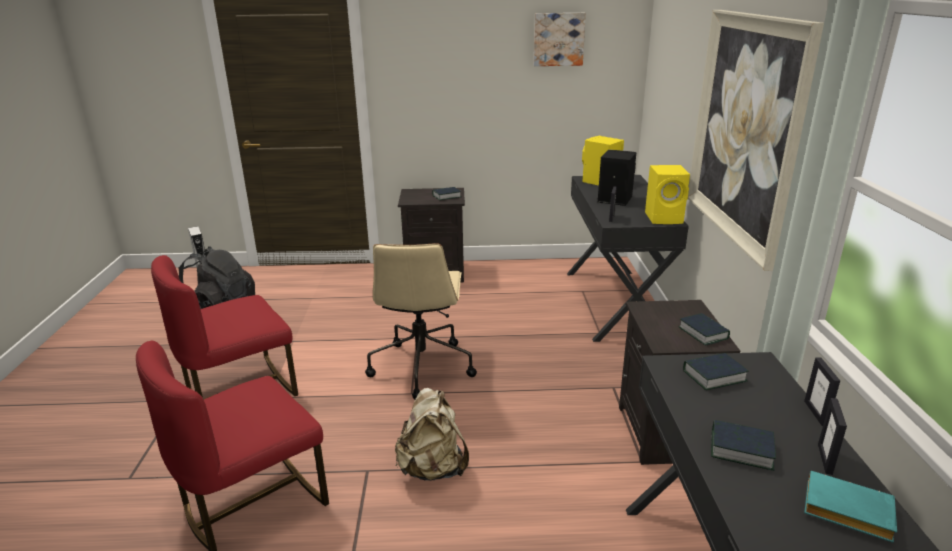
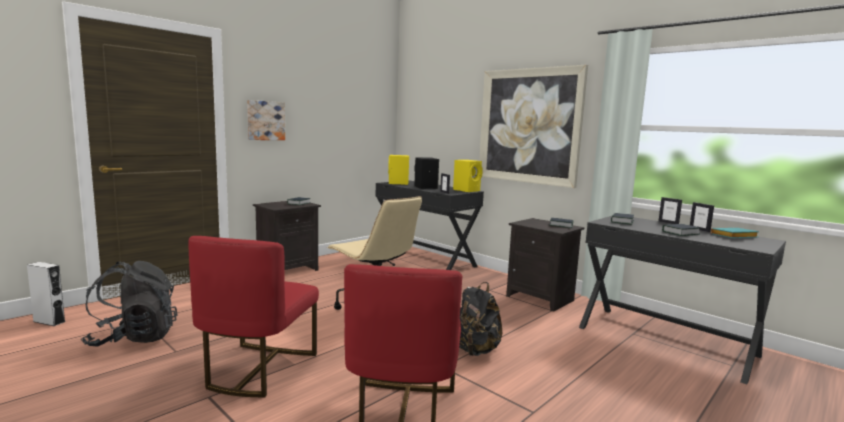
camera: 45 degrees left, 15 degrees down
(432, 468) = (475, 350): beige backpack -> black backpack
(558, 39) = (353, 94): picture -> picture (265, 120)

